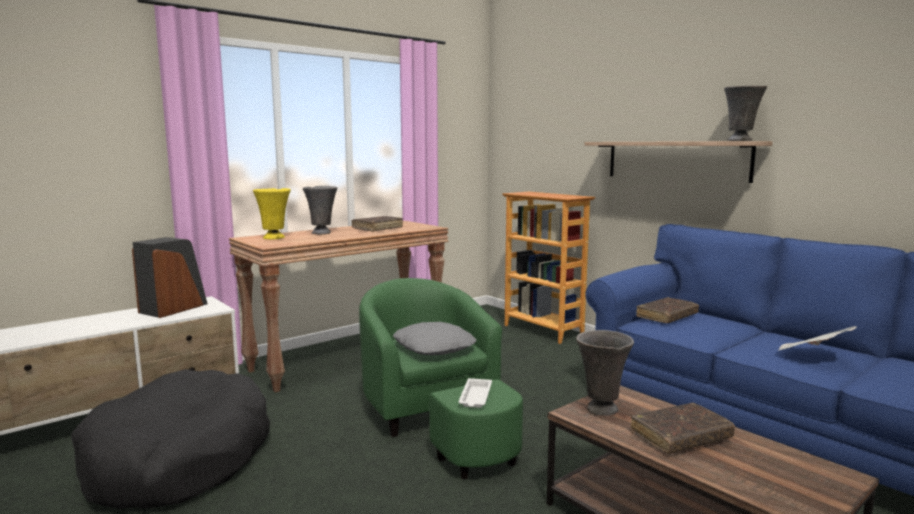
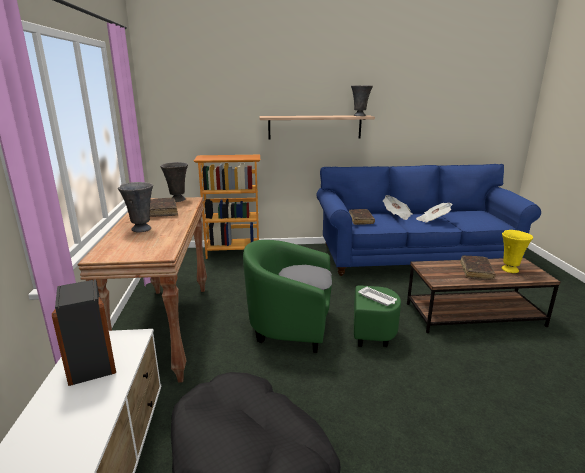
camera: 55 degrees left, 10 degrees up
(274, 238) = (128, 247): yellow vase -> yellow vase (510, 269)
(601, 410) = (438, 275): grey vase -> grey vase (177, 200)
(762, 332) = (397, 215): none -> newspaper

